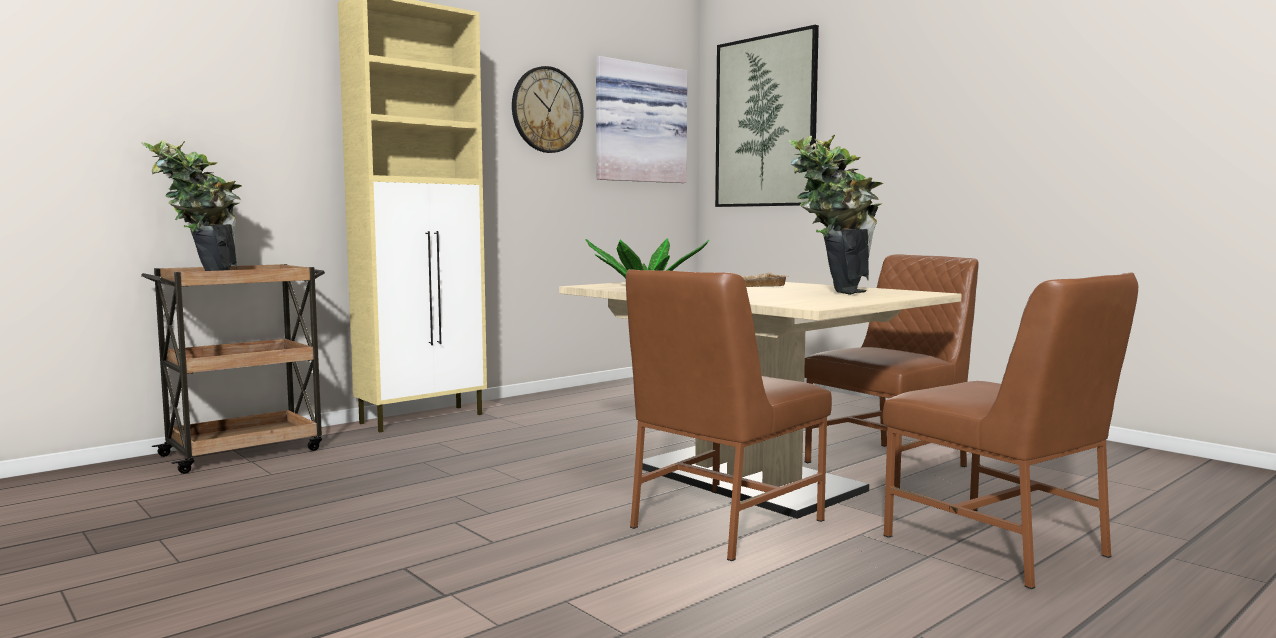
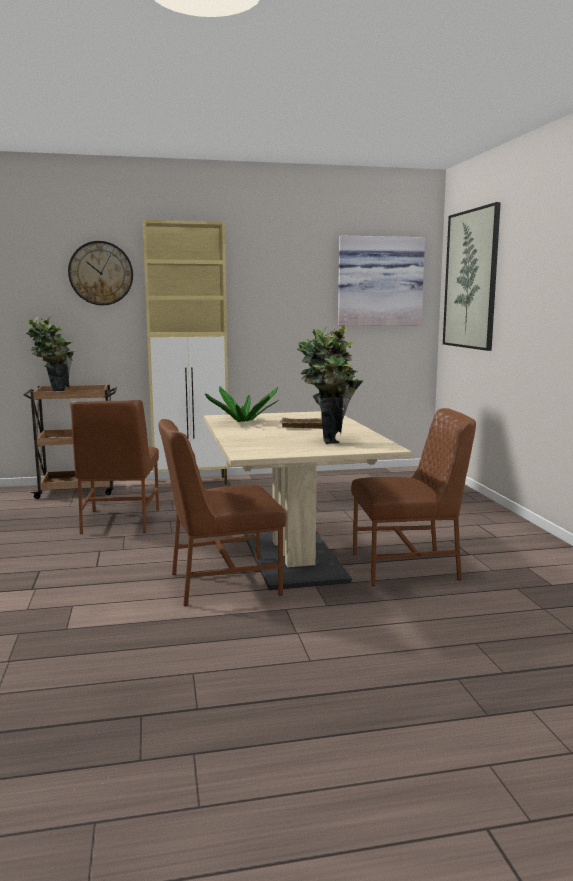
camera: 30 degrees right, 5 degrees up
(547, 110) = (297, 278): wall clock -> wall clock (101, 273)
(999, 546) = (353, 639): brown chair -> brown chair (119, 521)

